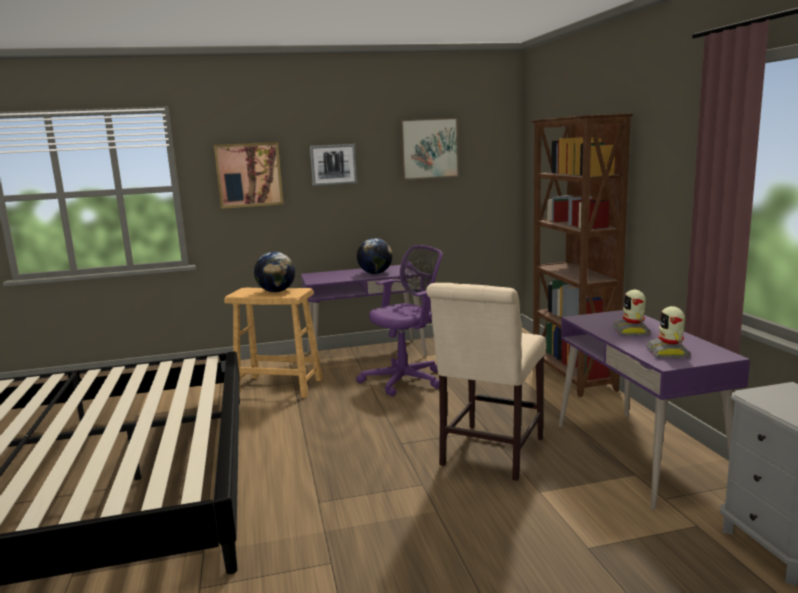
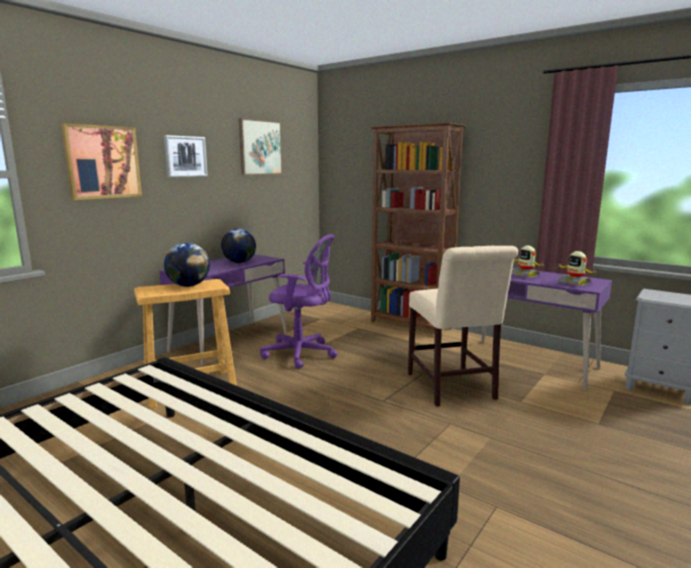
camera: 40 degrees left, 0 degrees up
(406, 380) = (302, 354): purple office chair -> purple office chair turned 90 degrees clockwise

